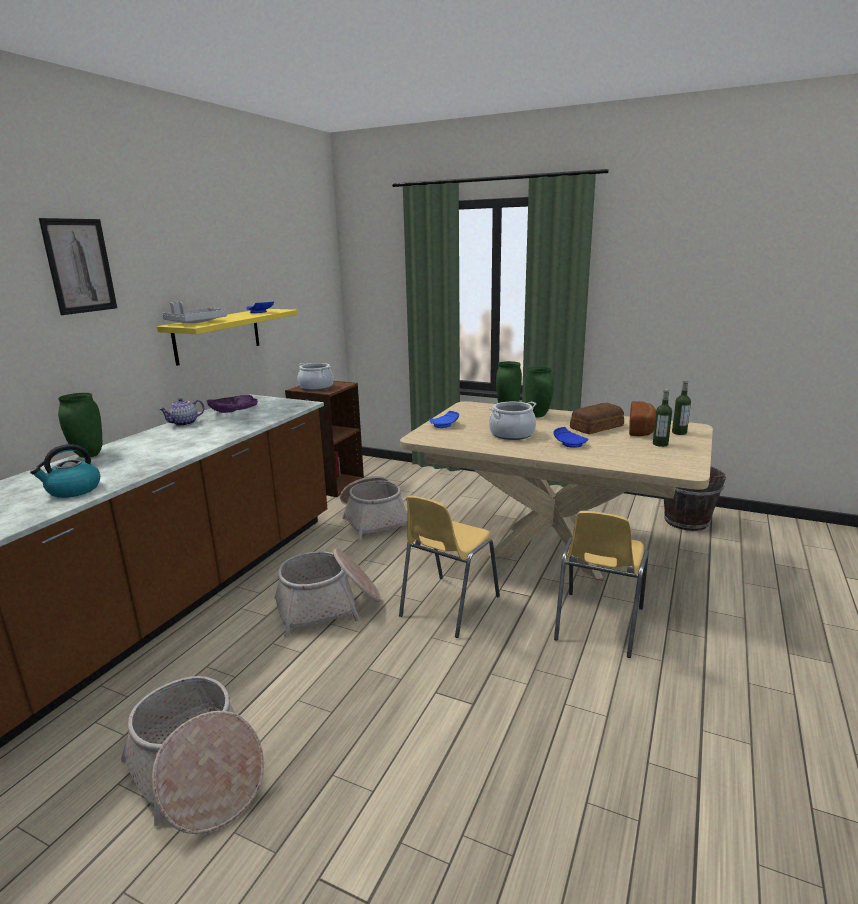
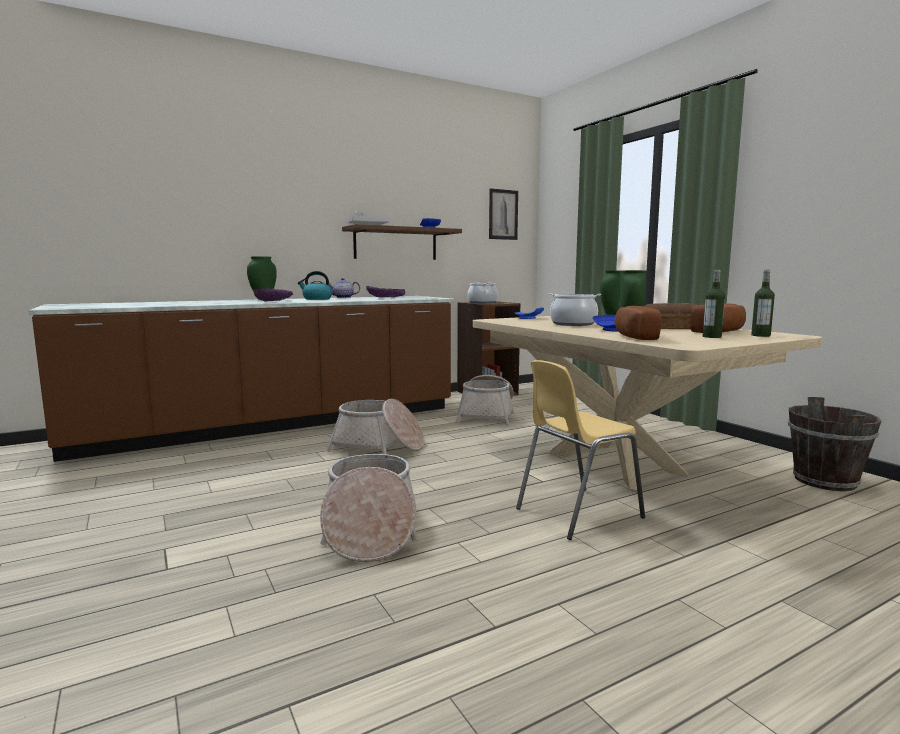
camera: 35 degrees right, 10 degrees down
(73, 490) = (221, 303): kettle -> kettle (316, 299)
(79, 266) = (289, 176): picture -> picture (503, 214)
(131, 462) = (274, 301): none -> purple bowl
(197, 774) = (187, 488): basket -> basket (369, 530)
(217, 335) = (395, 244): yellow shelf -> brown shelf
(448, 606) = (462, 468): yellow chair -> none
(616, 458) = (632, 337): none -> bread

